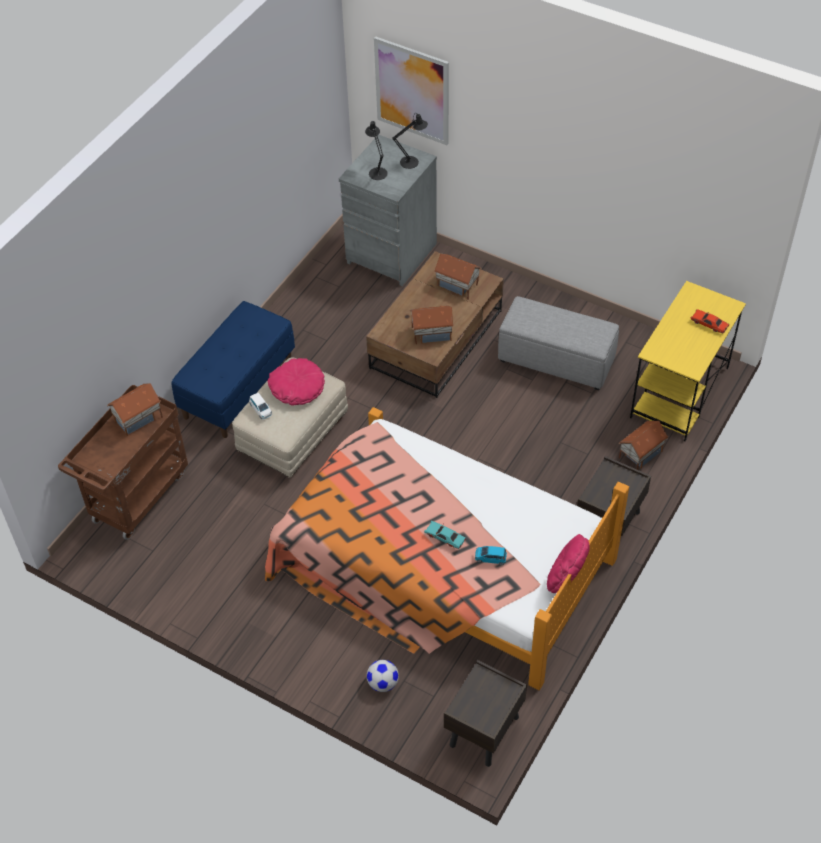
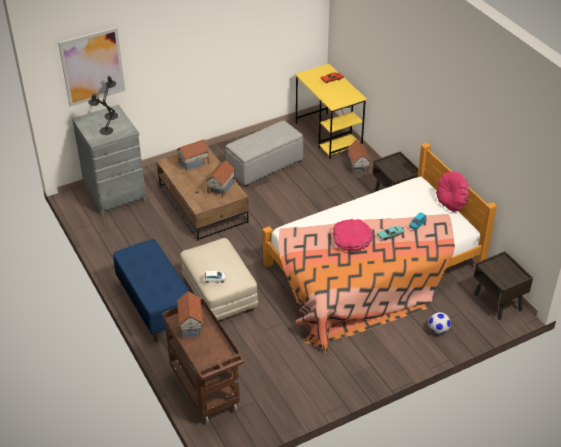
camera: 60 degrees left, 10 degrees down
(298, 388) = (213, 257): pink pillow -> pink pillow (352, 240)

